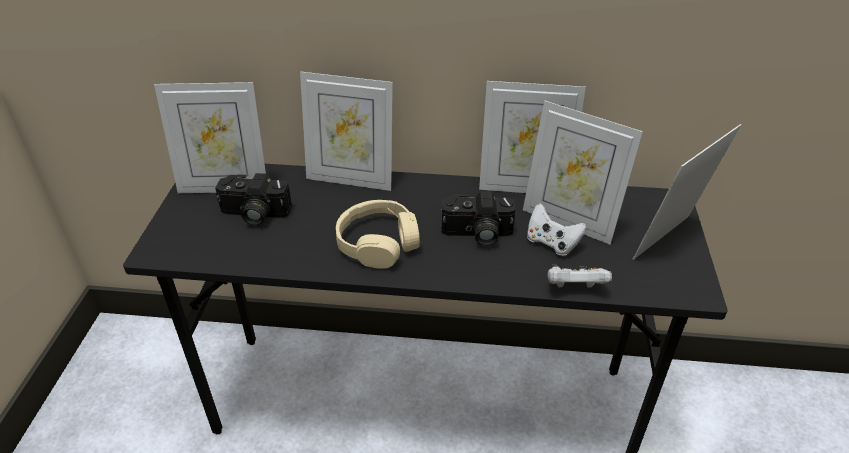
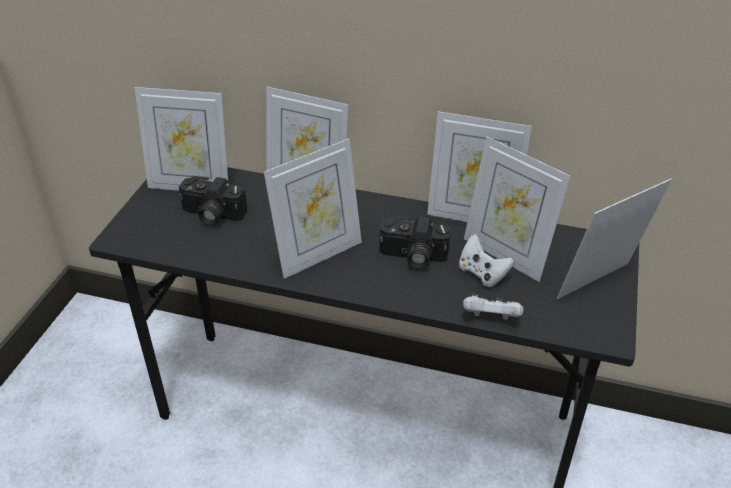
camera: 10 degrees right, 0 degrees up
(378, 243) = (318, 254): beige headphones -> picture frame

